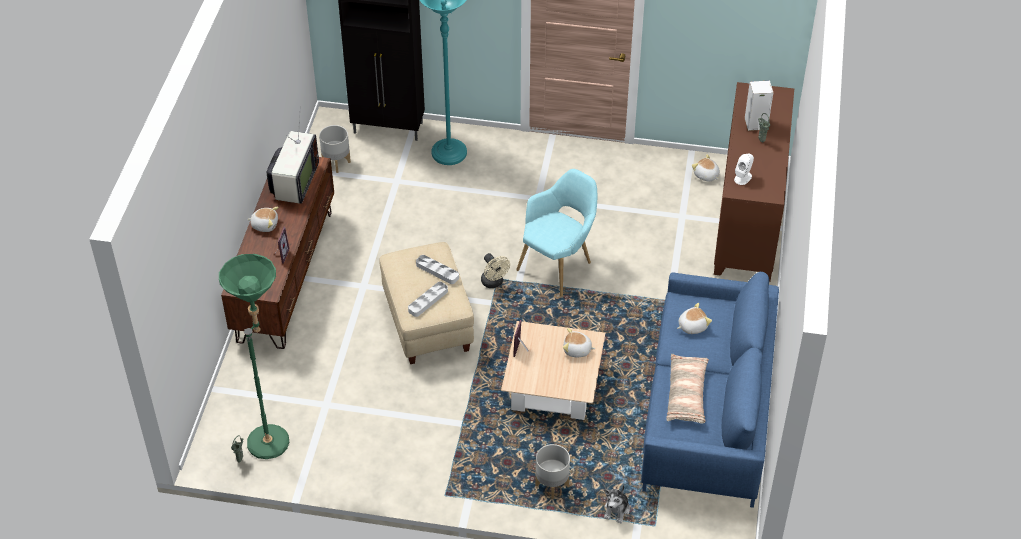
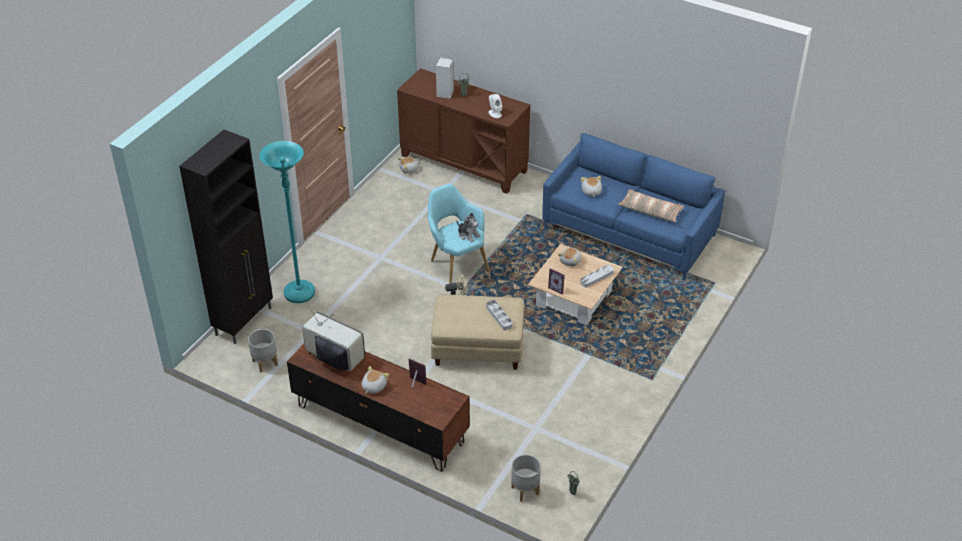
camera: 70 degrees left, 5 degrees down
(273, 436) = (554, 467): green floor lamp -> none
(437, 271) = (470, 304): grey tray -> grey tray (596, 277)
(551, 485) = (663, 322): grey planter -> grey planter (525, 491)
(617, 510) = (696, 296): plush toy -> plush toy (468, 235)

